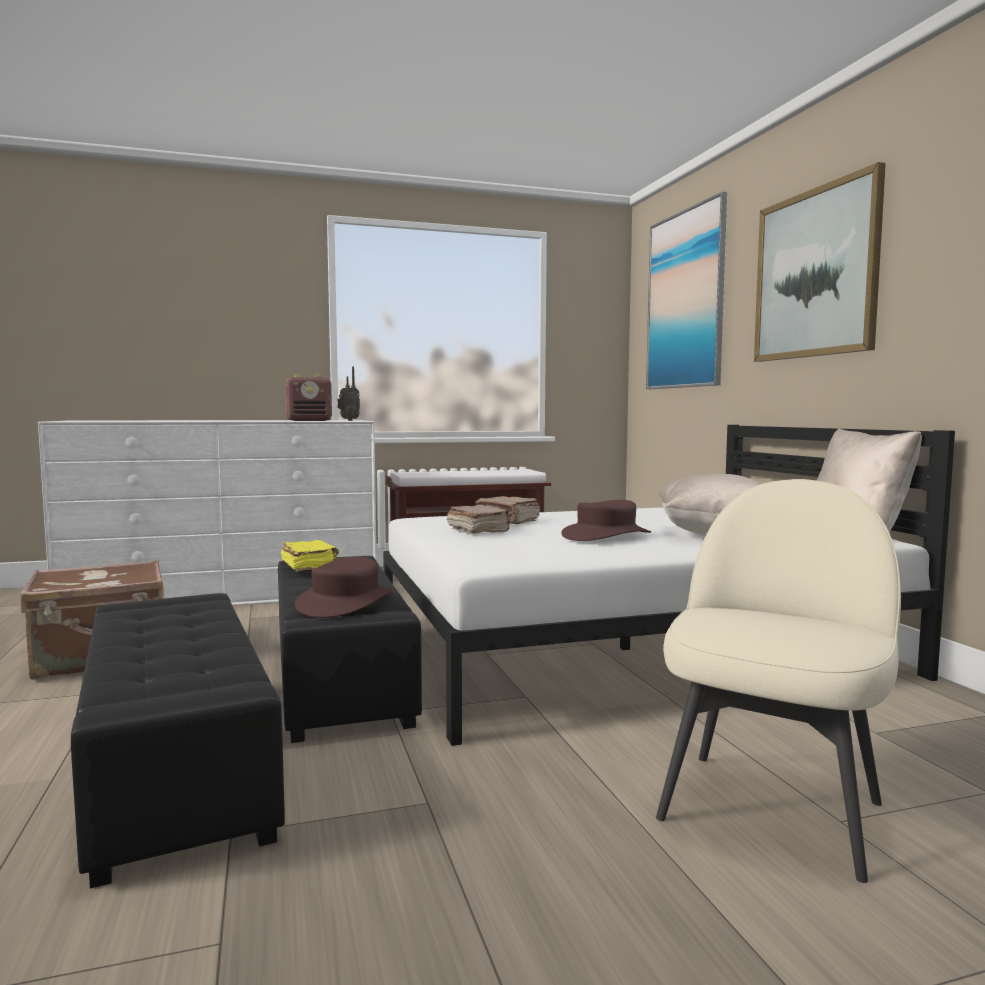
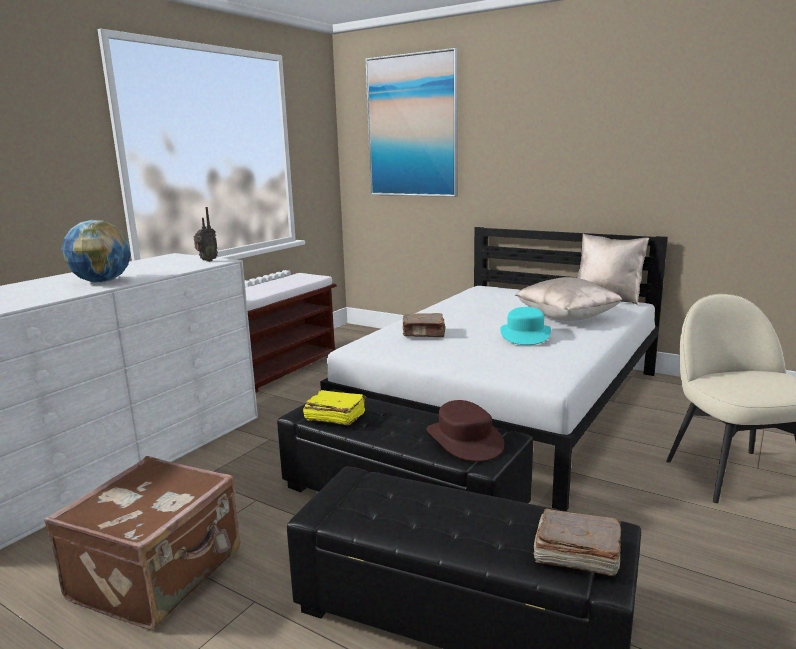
camera: 40 degrees left, 10 degrees up
(232, 420) = (101, 281): none -> globe
(309, 420) = (184, 269): radio -> none
(478, 531) = (441, 350): brown book -> brown book (575, 555)
(606, 535) = (525, 335): brown hat -> turquoise hat
(815, 274) = (551, 126): picture -> none

